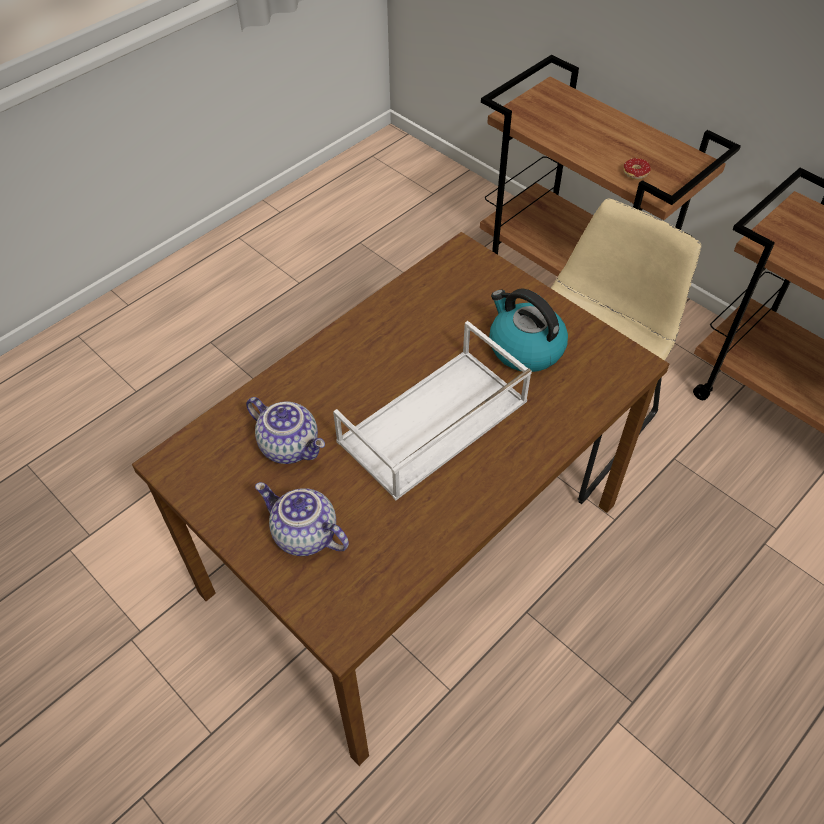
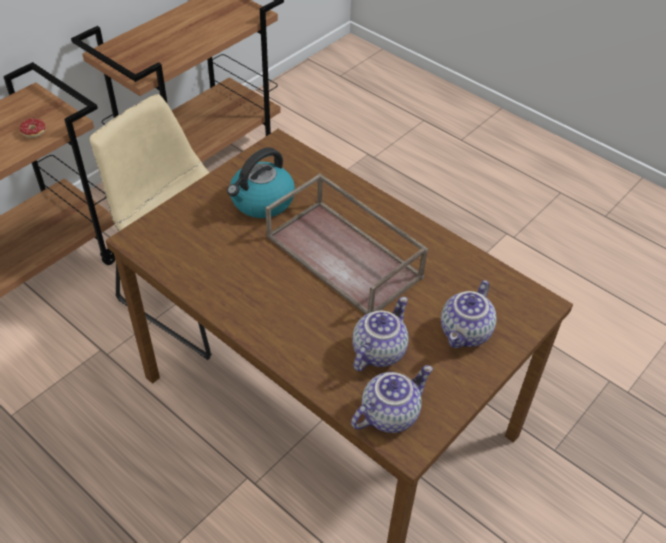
camera: 95 degrees left, 5 degrees down
(210, 449) = (389, 413): none -> teapot
(433, 424) = (346, 257): white tray -> brown tray

